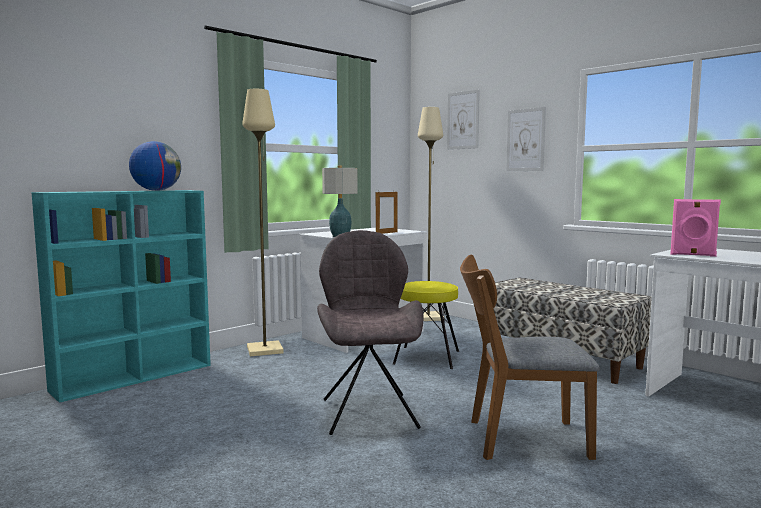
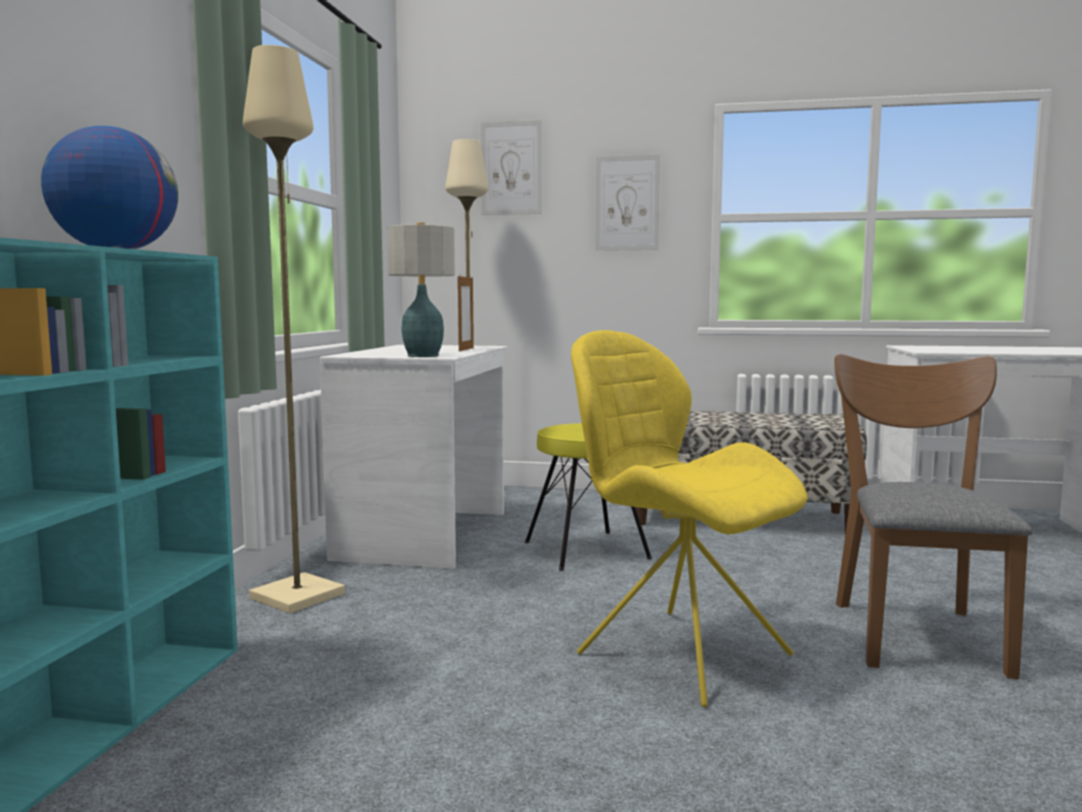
camera: 35 degrees left, 0 degrees up
(368, 411) = (677, 651): grey chair -> yellow chair
(518, 439) = (915, 631): brown chair -> brown chair turned 135 degrees clockwise
(692, 255) = (955, 351): pink speaker -> none

